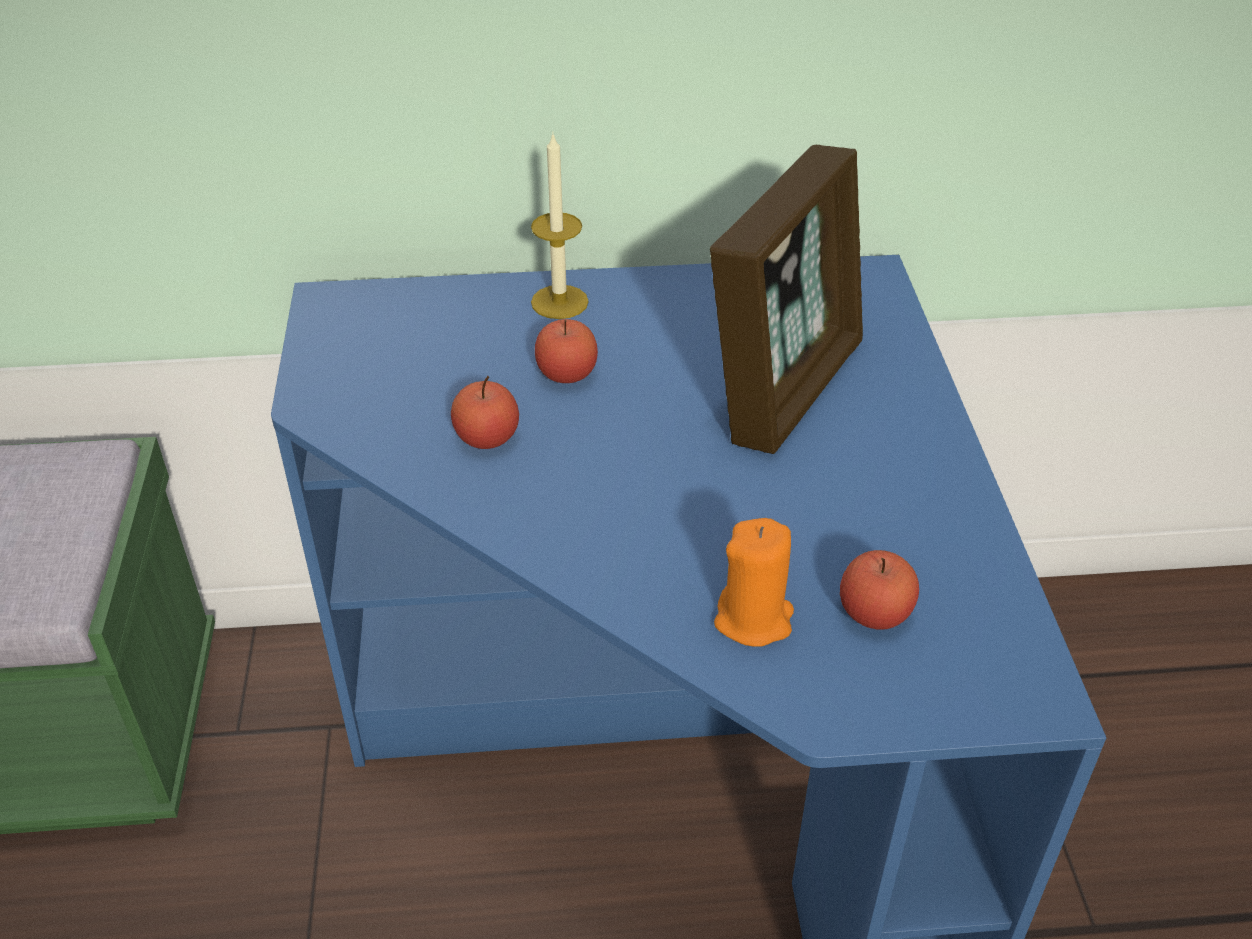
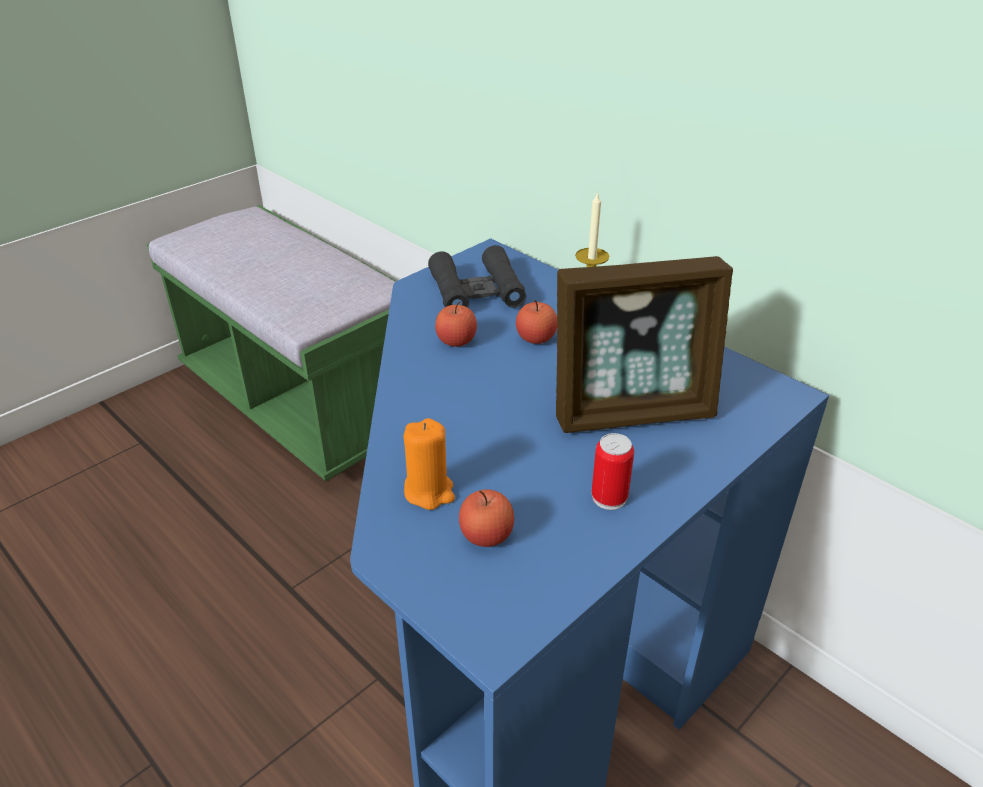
camera: 50 degrees right, 5 degrees down
(400, 361) = (476, 291): none -> black binoculars
(903, 486) = (609, 497): none -> can

